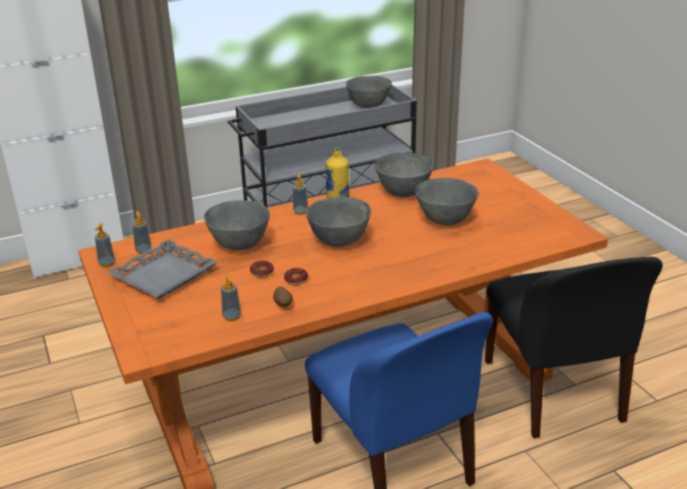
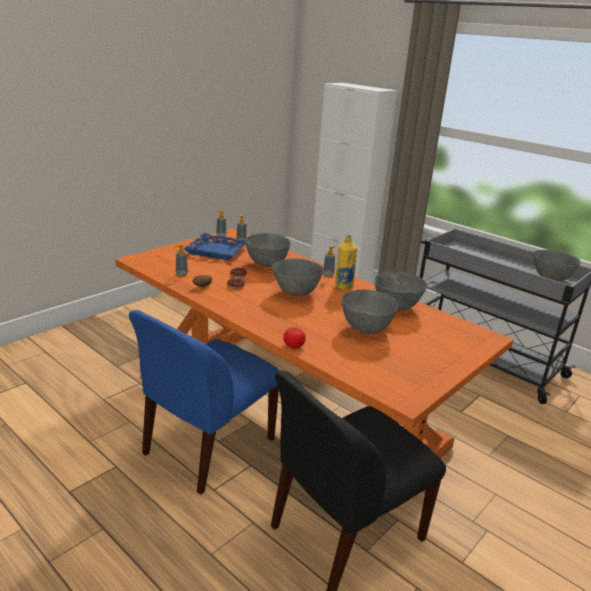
camera: 65 degrees right, 5 degrees down
(163, 275) = (217, 251): grey tray -> blue tray
(466, 268) = (293, 345): none -> tomato

